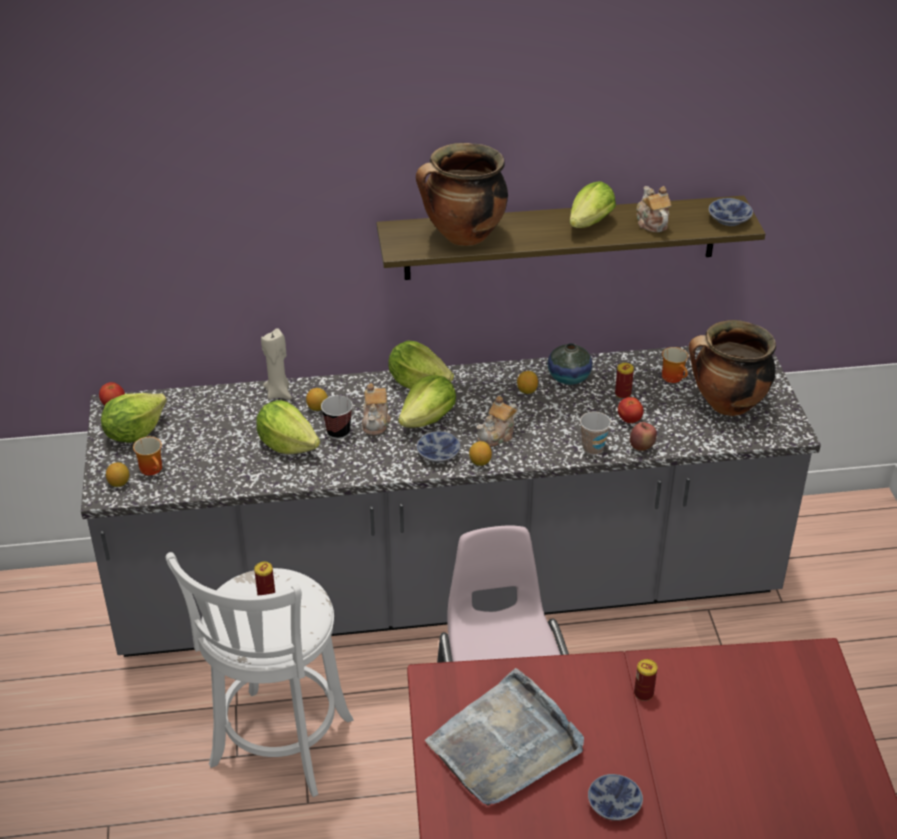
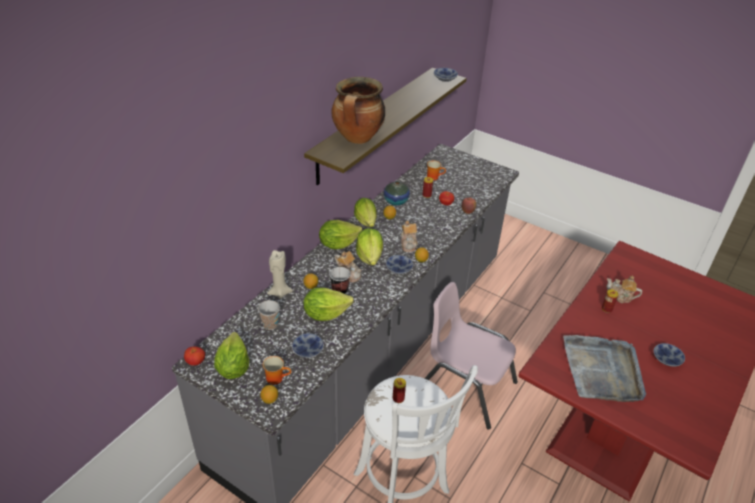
camera: 50 degrees left, 0 degrees up
(217, 465) = (307, 349): none -> bowl
(588, 225) = (399, 107): lettuce -> lettuce (366, 223)
(593, 448) = (452, 224): cup -> cup (270, 325)
(651, 222) = (420, 93): teapot -> teapot (620, 296)
(726, 405) = (468, 176): cooking pot -> none

